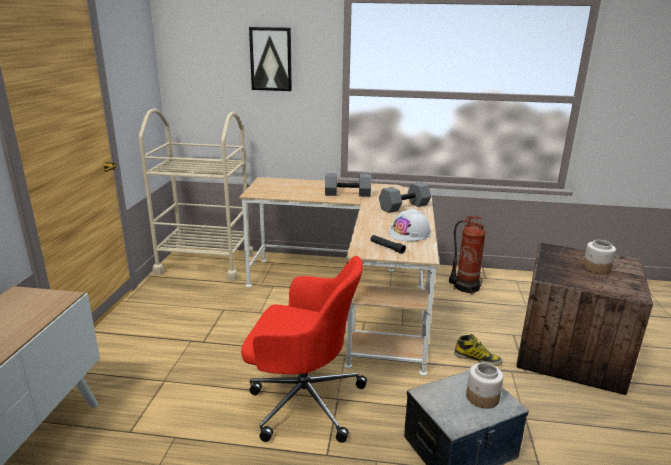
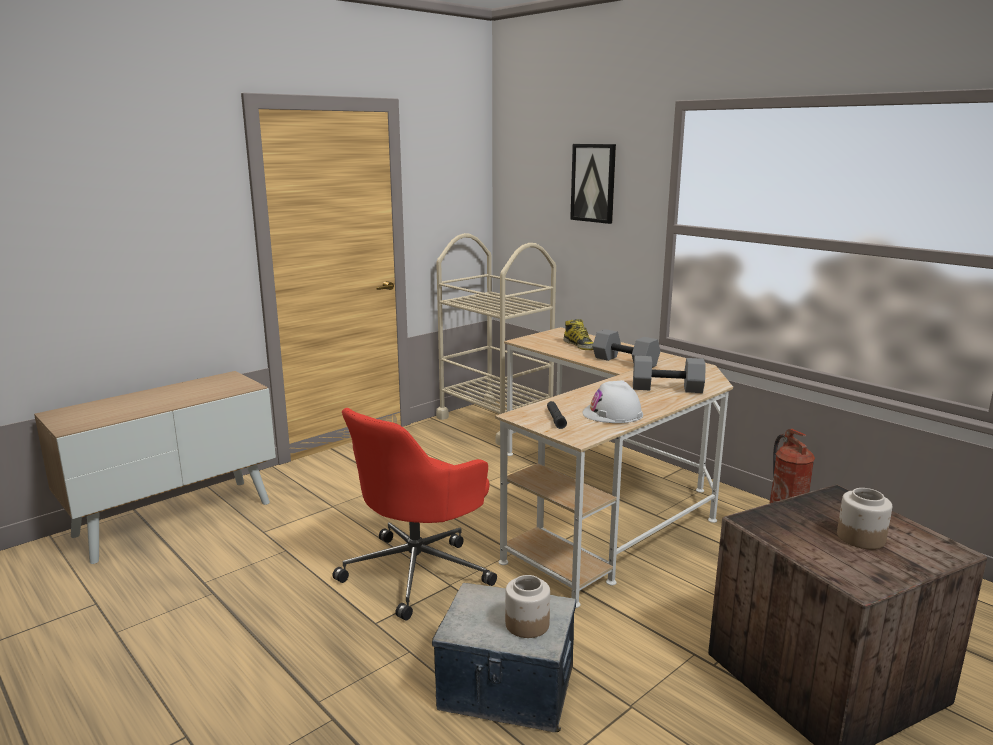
camera: 40 degrees right, 5 degrees down
(303, 400) = (418, 571): red office chair -> red office chair turned 75 degrees clockwise
(477, 358) = (668, 621): boot -> boot (580, 346)

